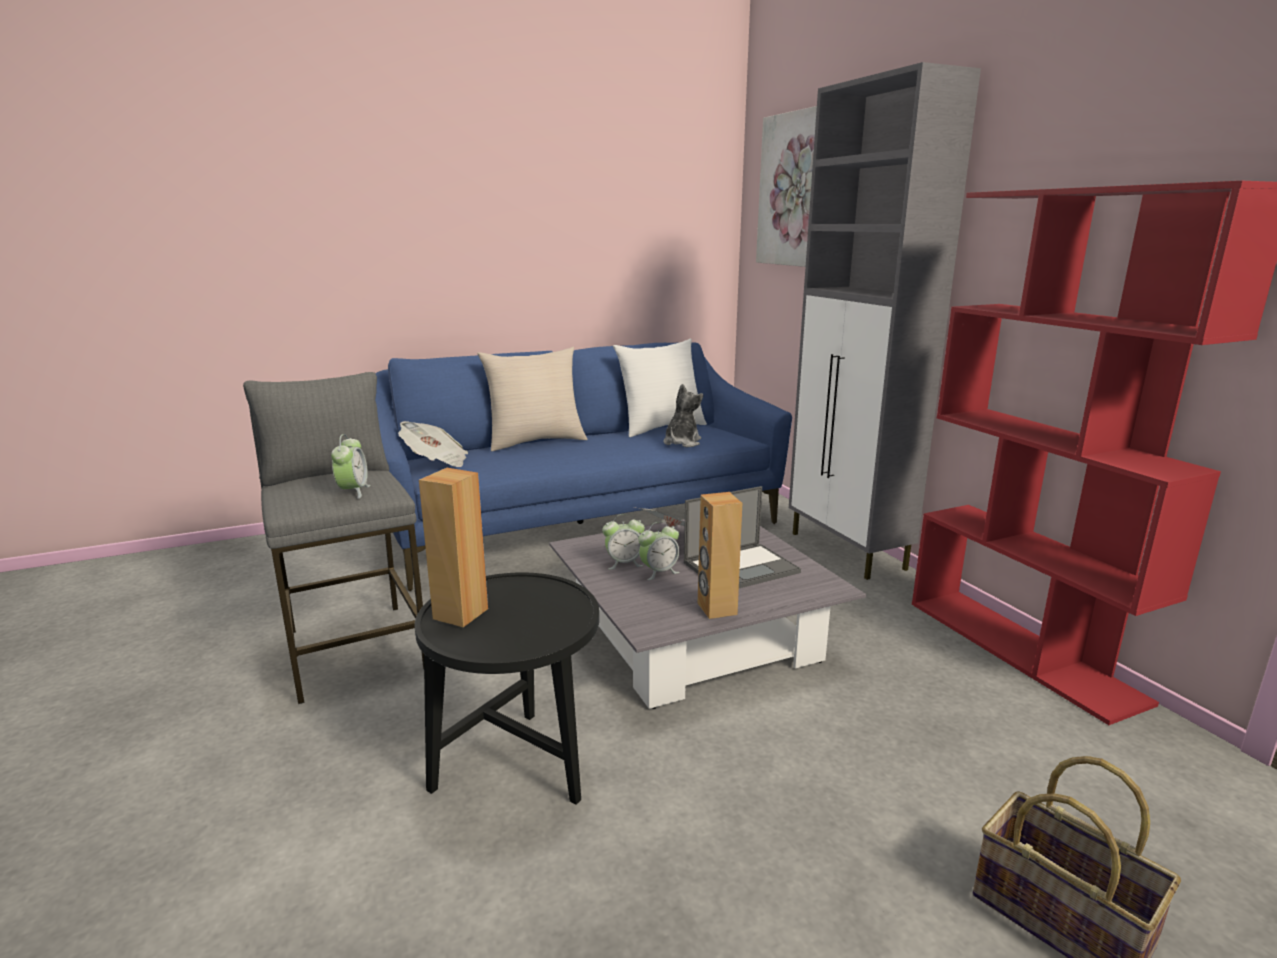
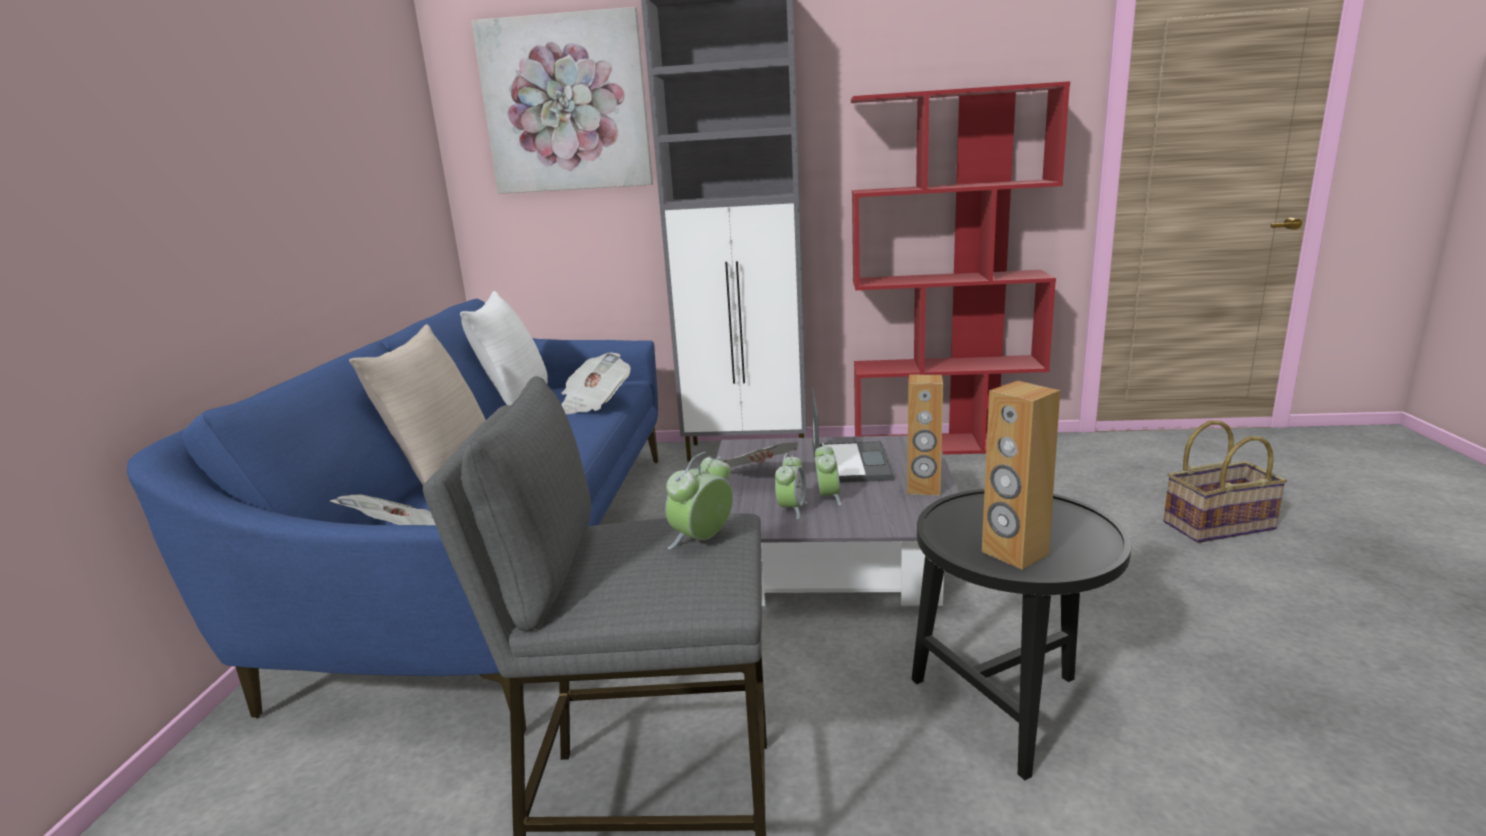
camera: 60 degrees left, 0 degrees up
(353, 492) = (702, 540): alarm clock -> alarm clock turned 75 degrees counterclockwise
(681, 443) = (594, 403): plush toy -> newspaper

